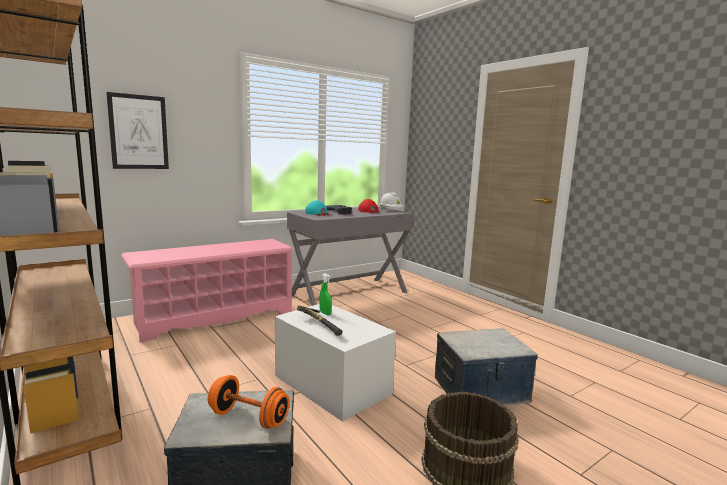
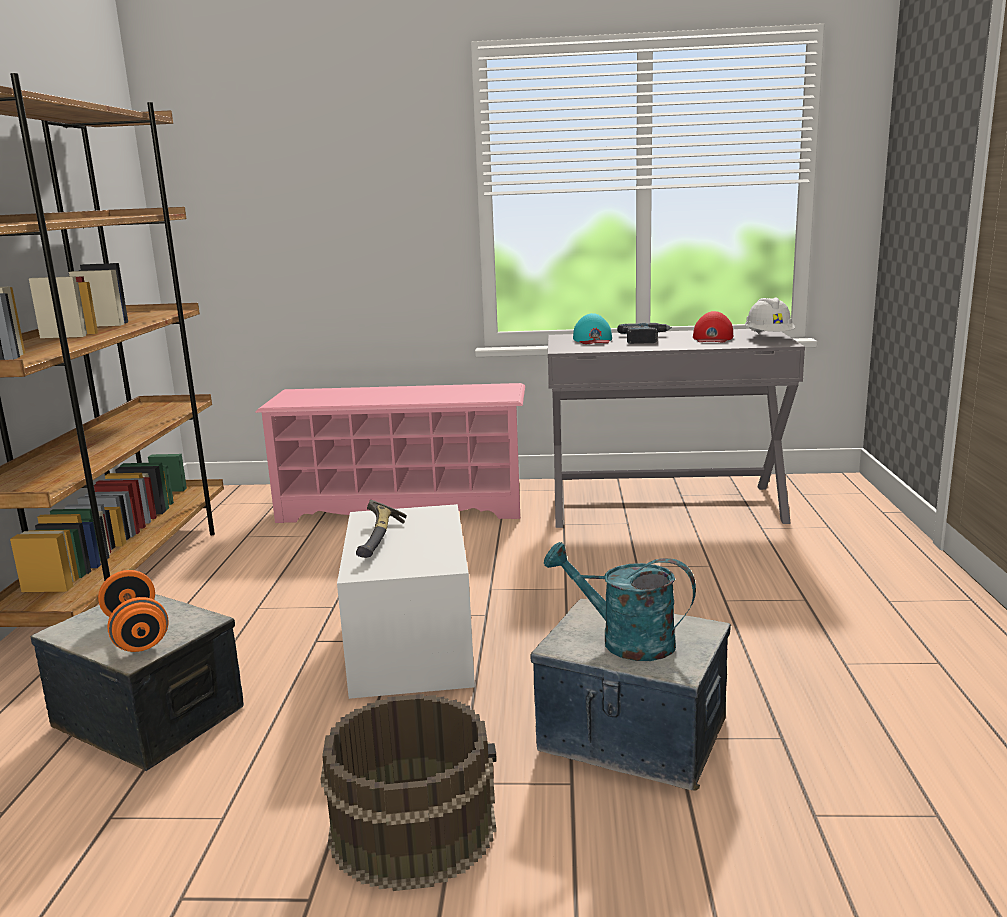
camera: 40 degrees right, 5 degrees up
(139, 132) = (313, 204): picture -> none
(325, 313) = (421, 522): green spray bottle -> none
(486, 345) = (624, 641): none -> turquoise watering can

